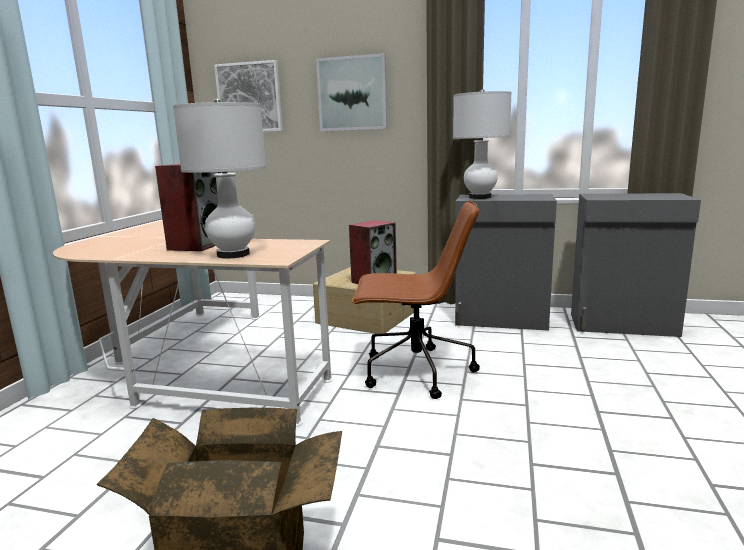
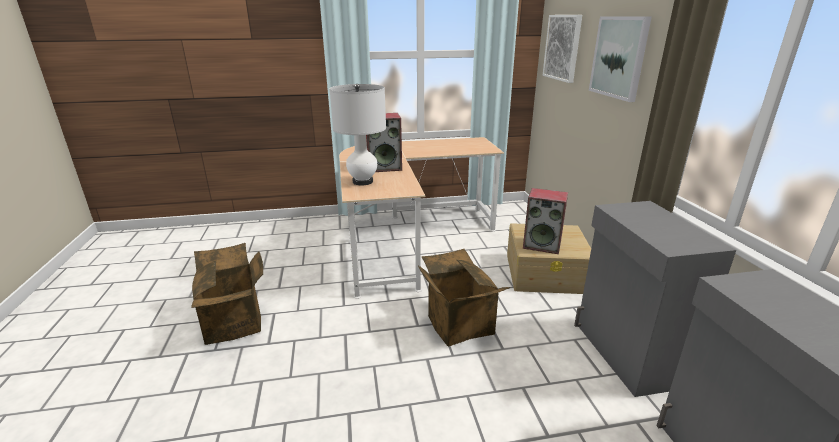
camera: 65 degrees right, 10 degrees up
(415, 372) = (457, 325): brown office chair -> cardboard box
(480, 197) = (635, 212): white table lamp -> none

